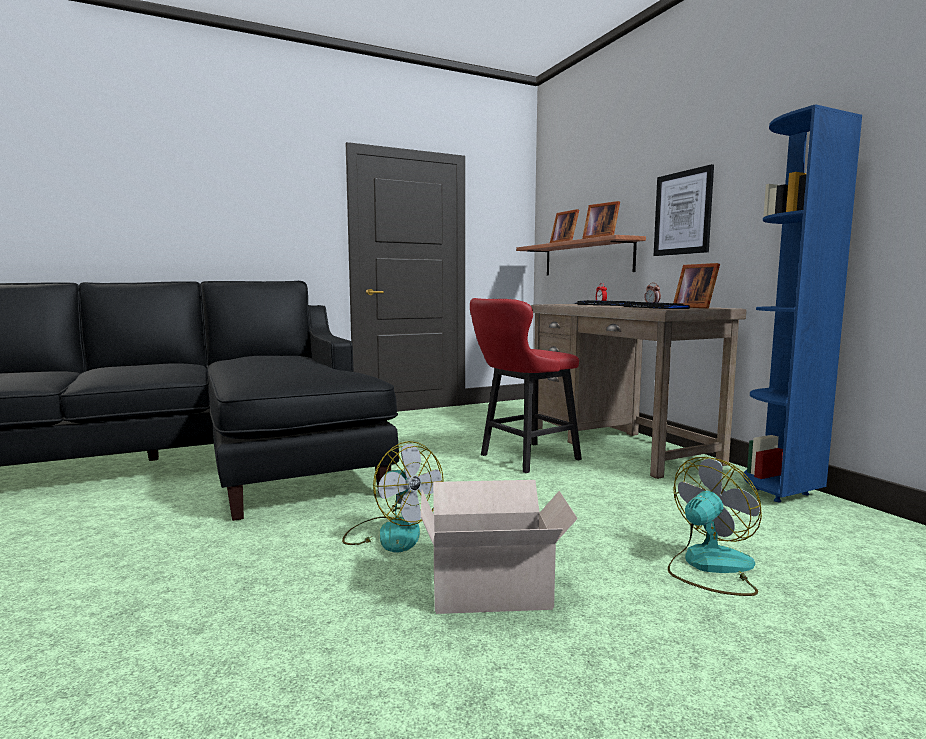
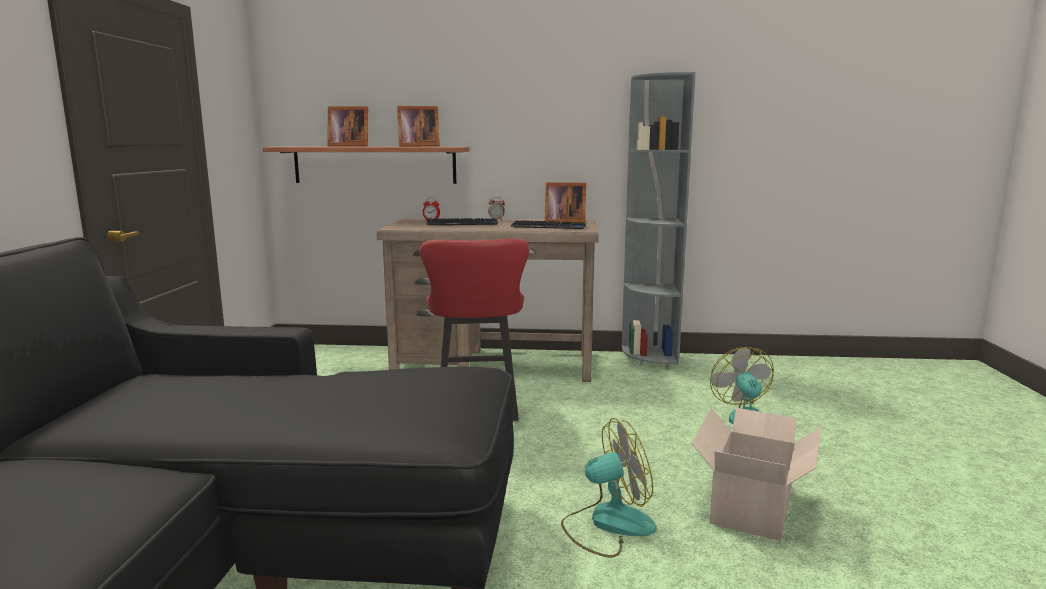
camera: 60 degrees left, 5 degrees up
(683, 213) = (516, 128): picture -> none
(775, 491) = (650, 361): blue bookcase -> grey bookcase

